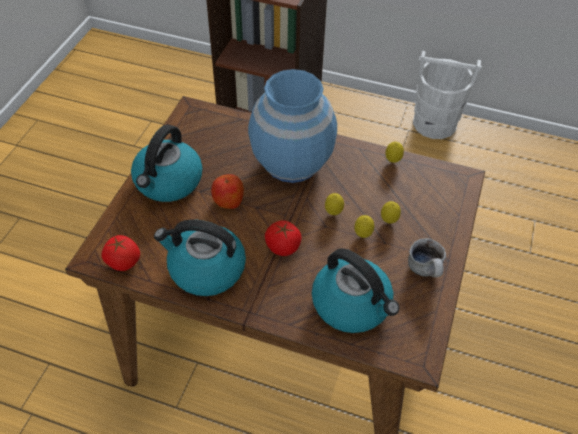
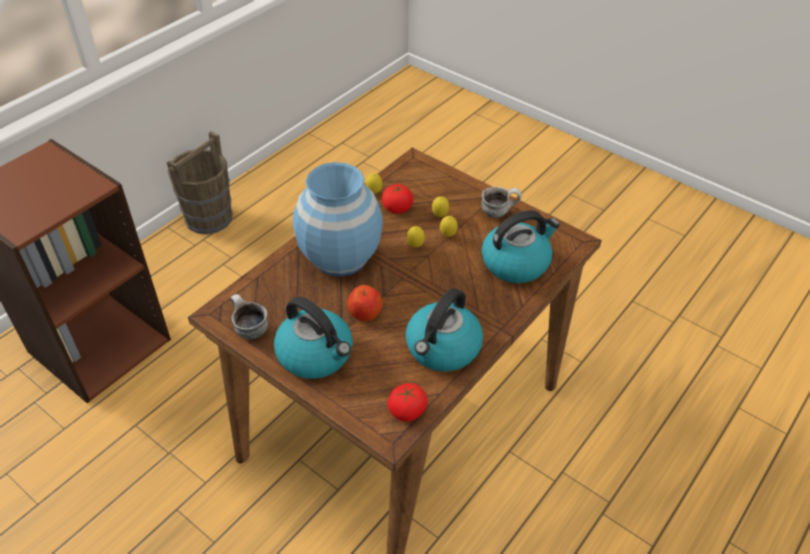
camera: 70 degrees left, 5 degrees down
(182, 133) = (248, 329): none -> mug
(282, 247) = (439, 289): tomato -> tomato (397, 208)
(434, 123) = (208, 218): white bucket -> brown bucket

